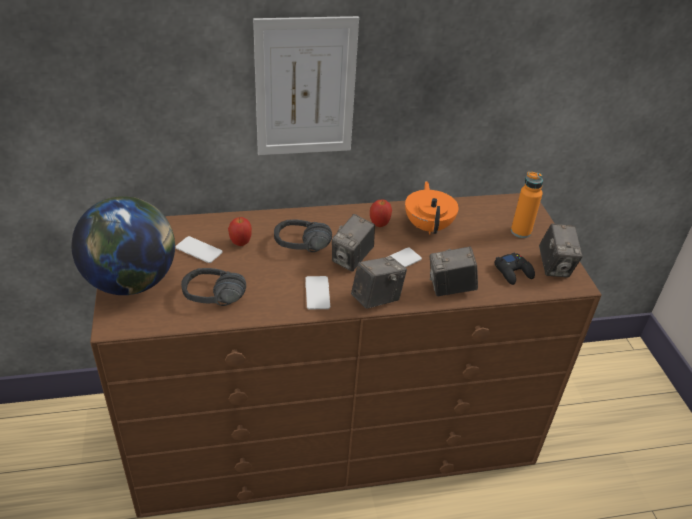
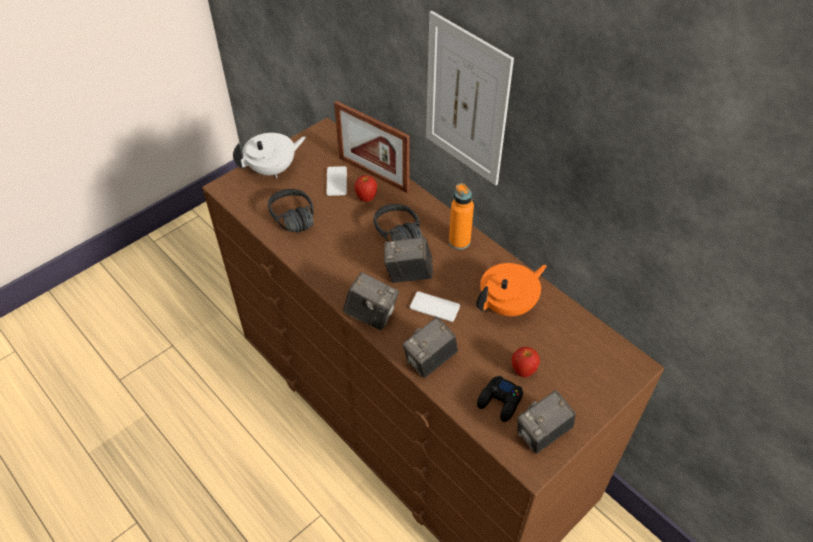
camera: 60 degrees right, 10 degrees up
(132, 282) = (273, 169): globe -> white teapot
(216, 226) = (373, 174): none -> picture frame
(317, 293) = (346, 274): phone -> none
(379, 224) = (475, 269): apple -> apple (523, 371)
(450, 288) = (430, 361): camera -> camera turned 90 degrees counterclockwise
(520, 231) = (575, 382): orange bottle -> orange bottle (459, 241)

